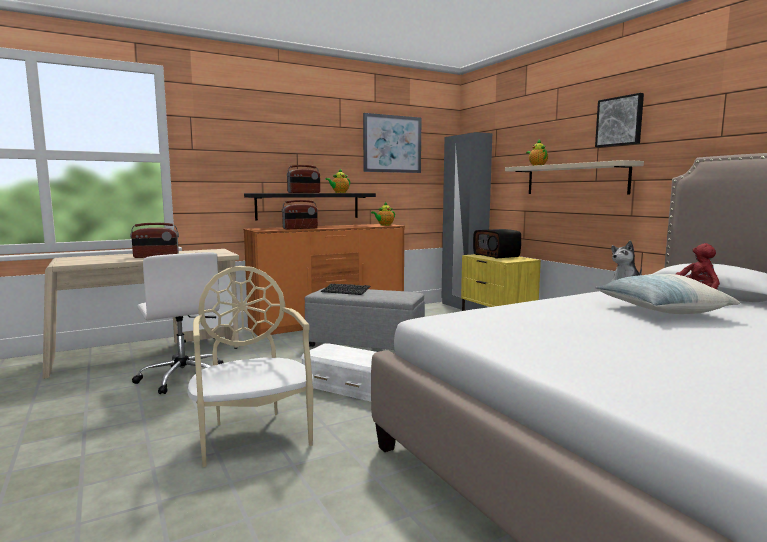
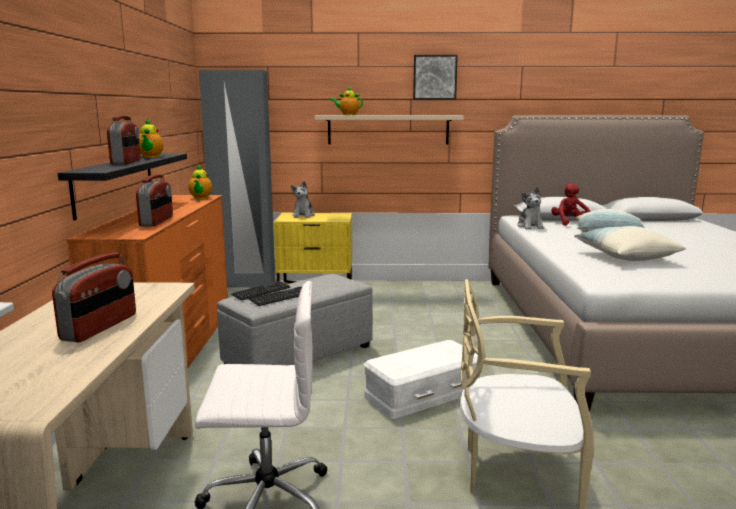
camera: 60 degrees left, 5 degrees up
(392, 144) = (163, 78): picture -> none
(497, 255) = (303, 215): radio -> plush toy
(553, 318) = (625, 256): none -> pillow

